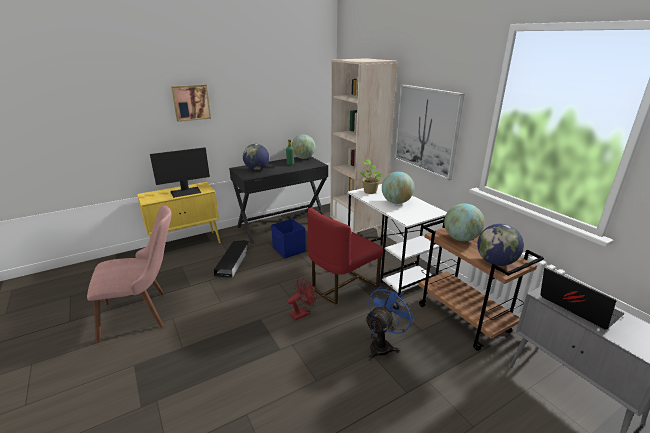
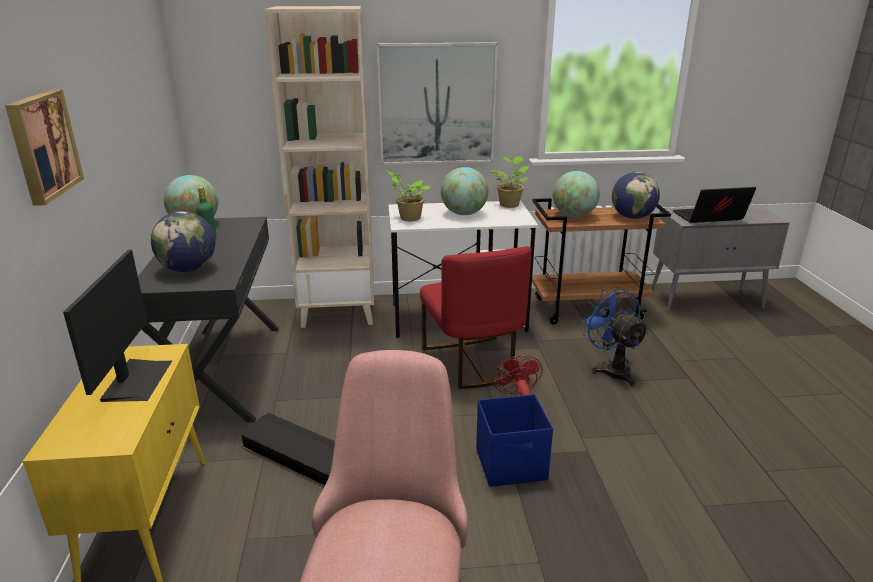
camera: 65 degrees left, 0 degrees up
(289, 250) = (326, 384): blue storage box -> blue storage box (512, 465)
(434, 211) = (509, 204): none -> potted plant

